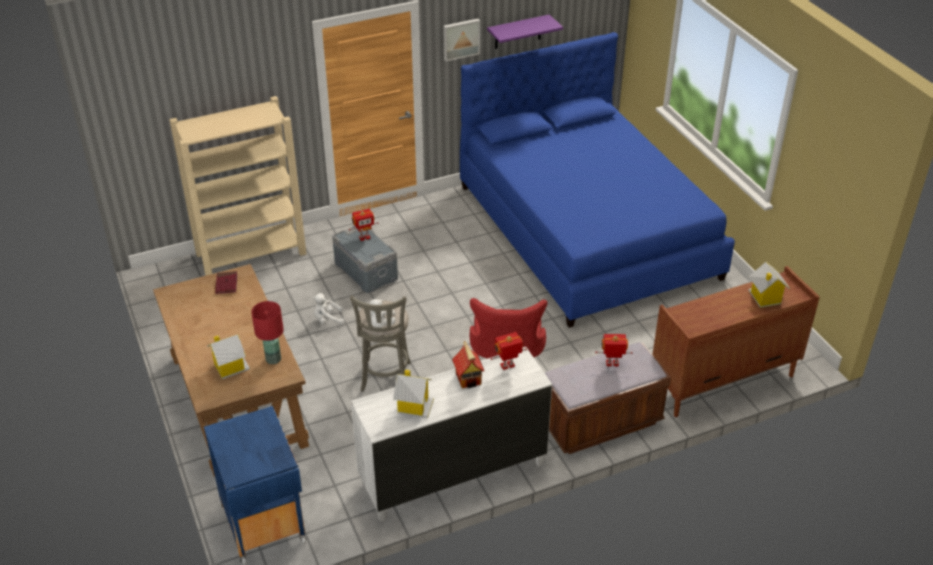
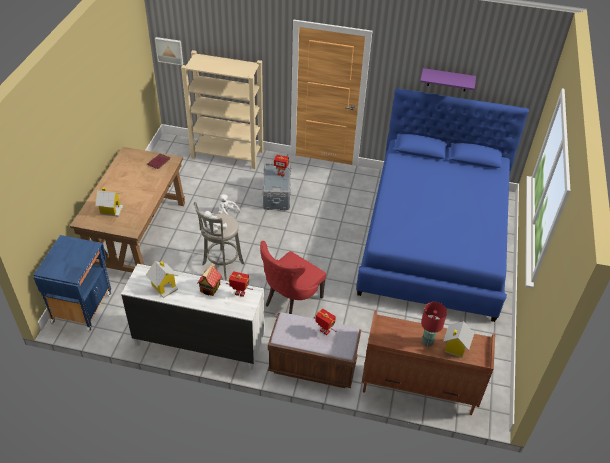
camera: 35 degrees right, 5 degrees up
(274, 359) = (135, 217): red table lamp -> red table lamp (427, 342)
(460, 39) = (401, 69): picture -> picture (169, 50)

